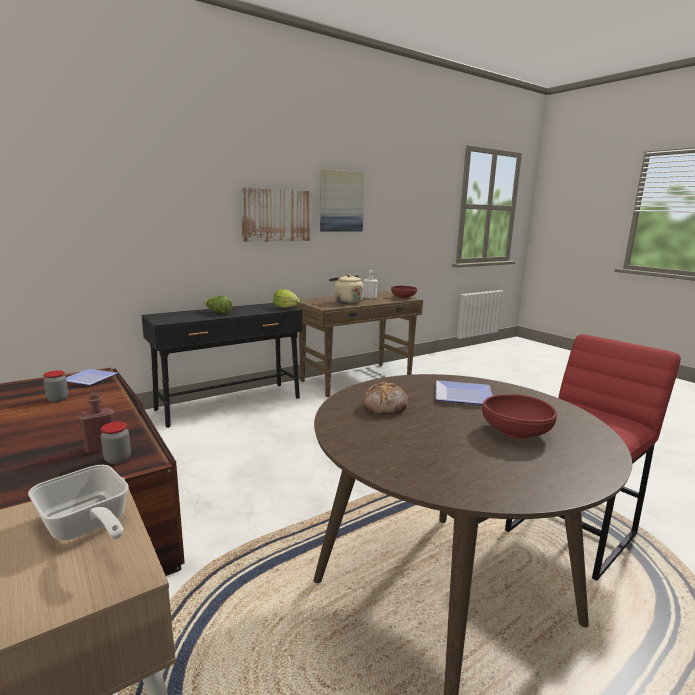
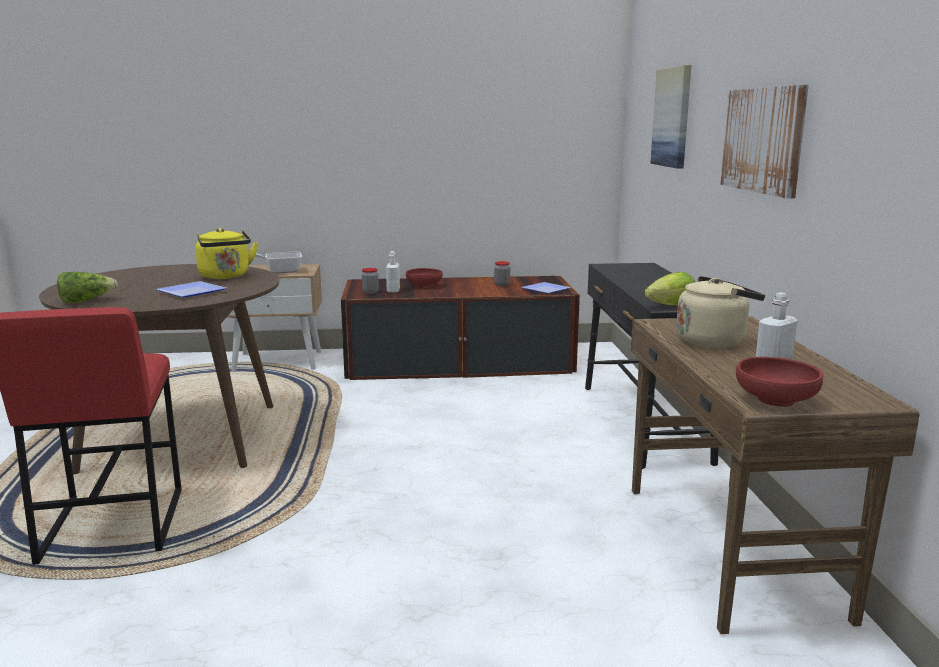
camera: 120 degrees right, 0 degrees up
(100, 448) = (393, 290): red bottle -> white bottle
(218, 312) = (648, 280): lettuce -> lettuce (86, 301)
(341, 201) = (859, 104): picture -> picture (672, 117)
(386, 407) = (226, 276): bread -> yellow kettle
(516, 432) = (124, 289): red bowl -> red bowl (424, 286)

